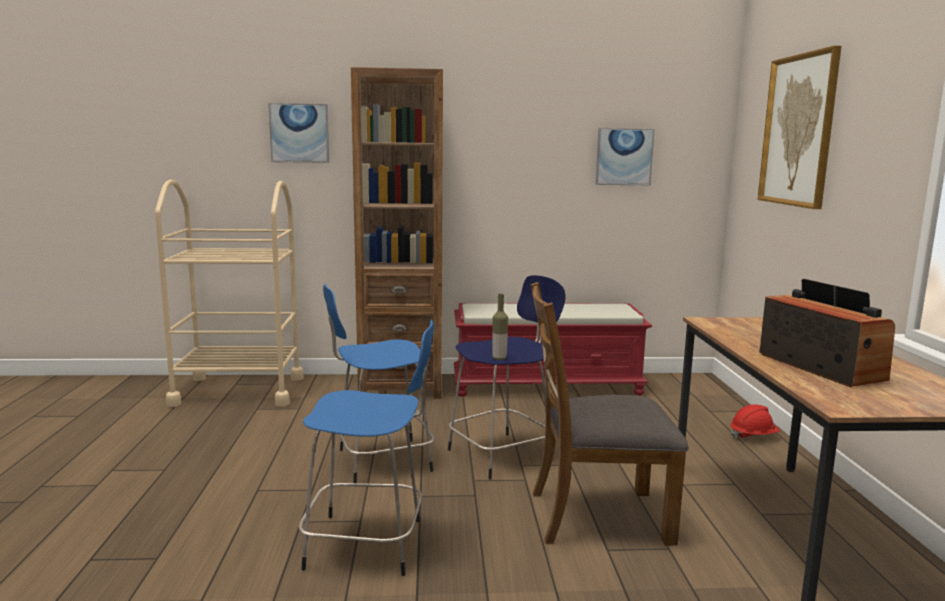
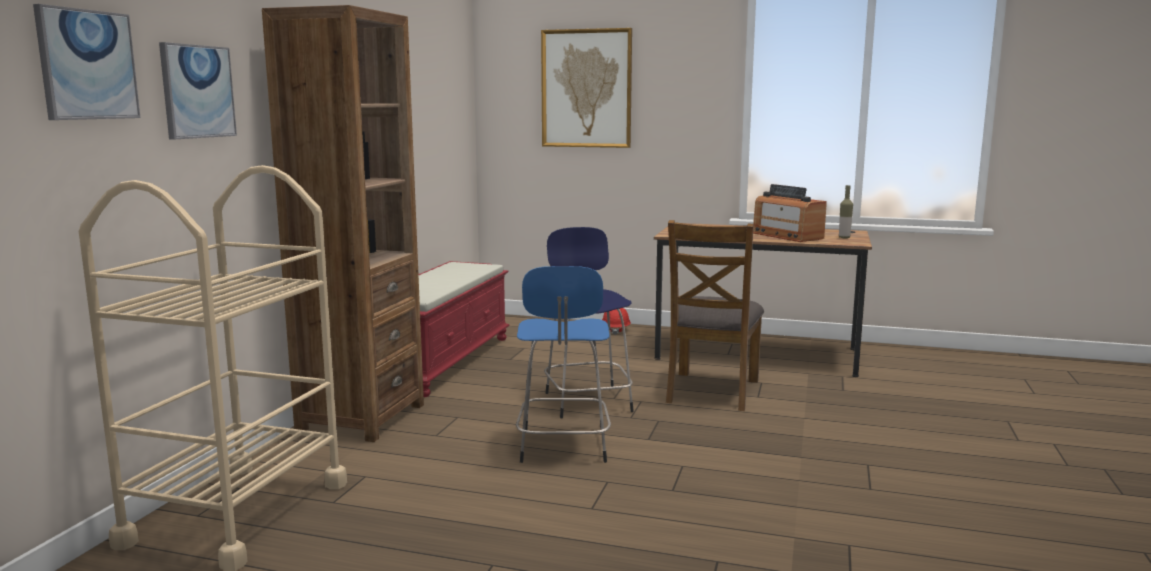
camera: 70 degrees left, 0 degrees up
(369, 544) = (725, 465): blue stool -> none
(499, 358) = (619, 302): bottle -> bottle (844, 237)
(624, 157) = (431, 113): picture -> picture (87, 65)
(820, 367) = (787, 236): radio -> radio turned 120 degrees counterclockwise

